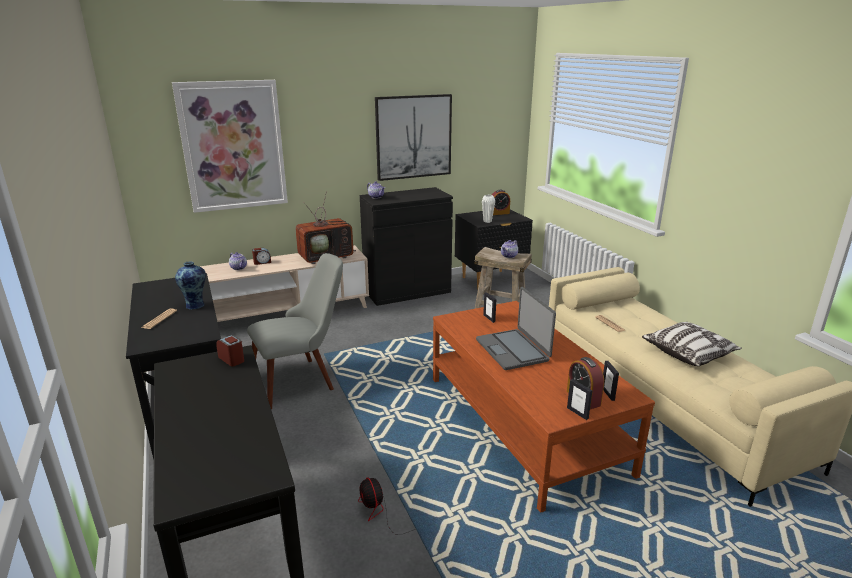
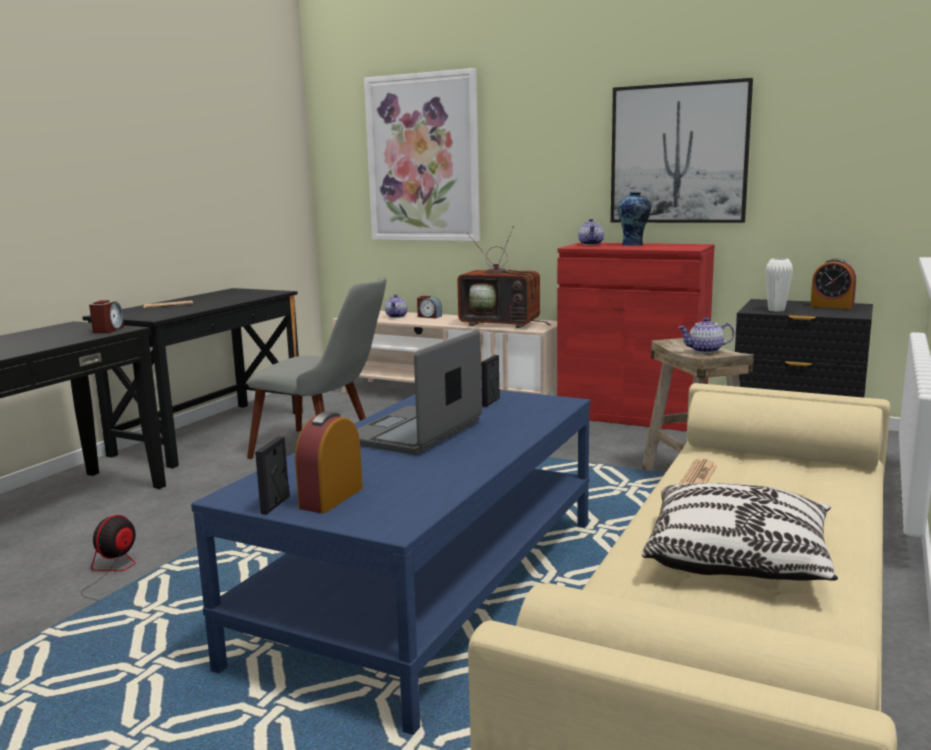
camera: 50 degrees right, 10 degrees down
(196, 305) = (216, 304): vase -> vase (633, 245)
(407, 291) = (631, 415): black cabinet -> red cabinet
(524, 423) = (429, 588): brown coffee table -> blue coffee table
(608, 394) = (374, 509): picture frame -> none

